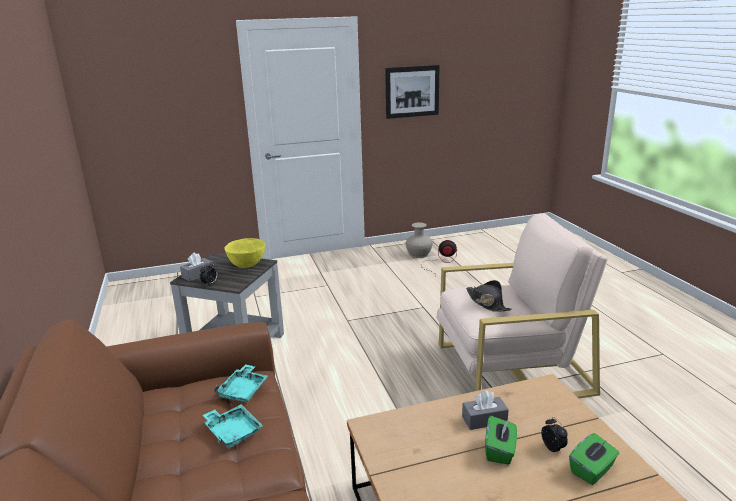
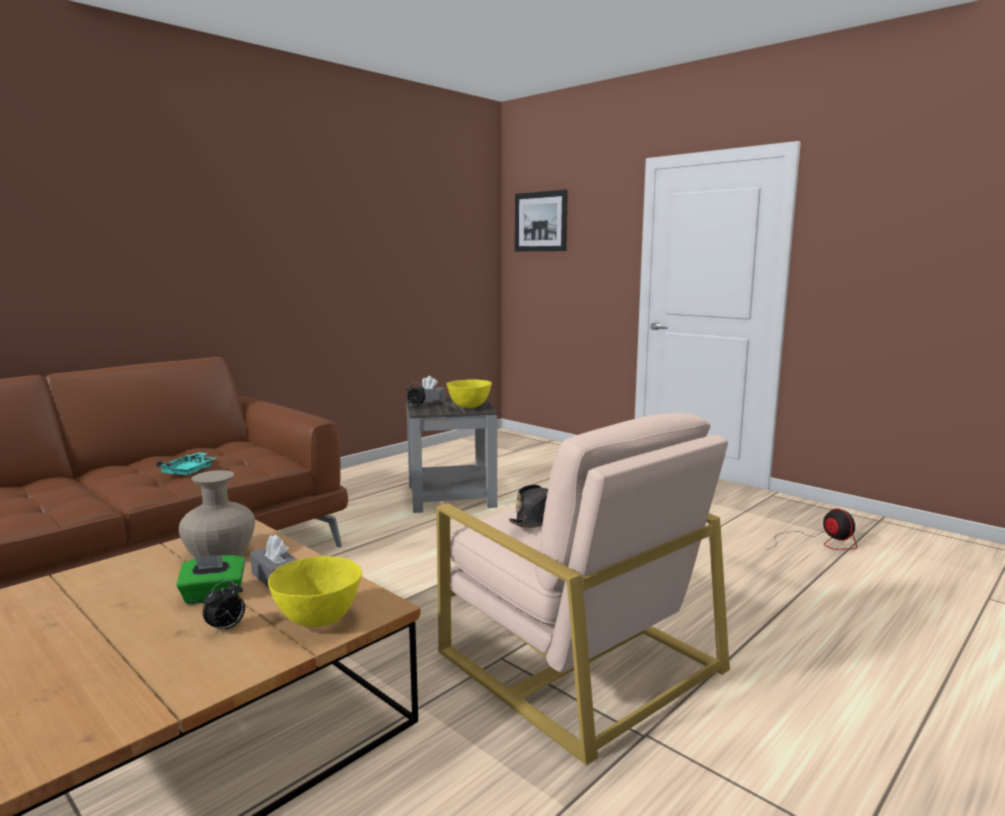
camera: 60 degrees right, 10 degrees down
(244, 390) = (254, 461): turquoise tray -> none
(412, 91) = (882, 257): picture -> picture (540, 221)
(418, 254) = (813, 524): beige vase -> beige vase (220, 554)
(555, 410) = (319, 619): none -> yellow bowl
(592, 470) = (181, 661): green tissue box -> none

